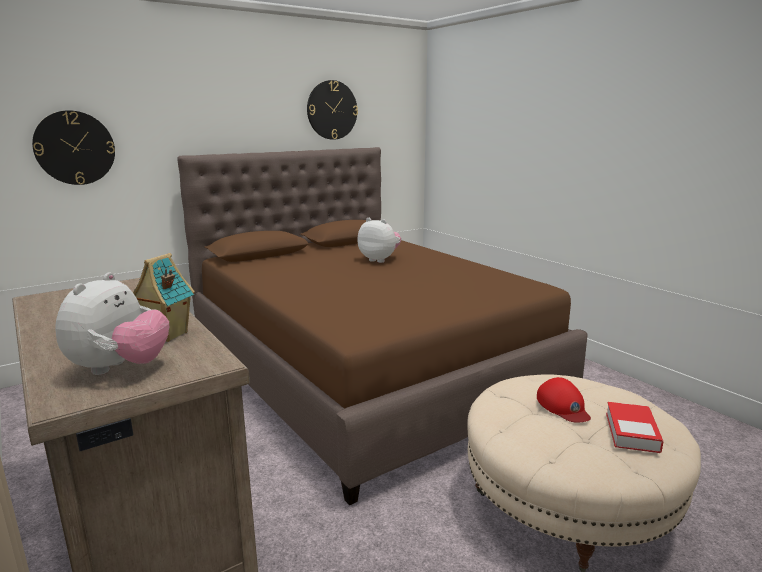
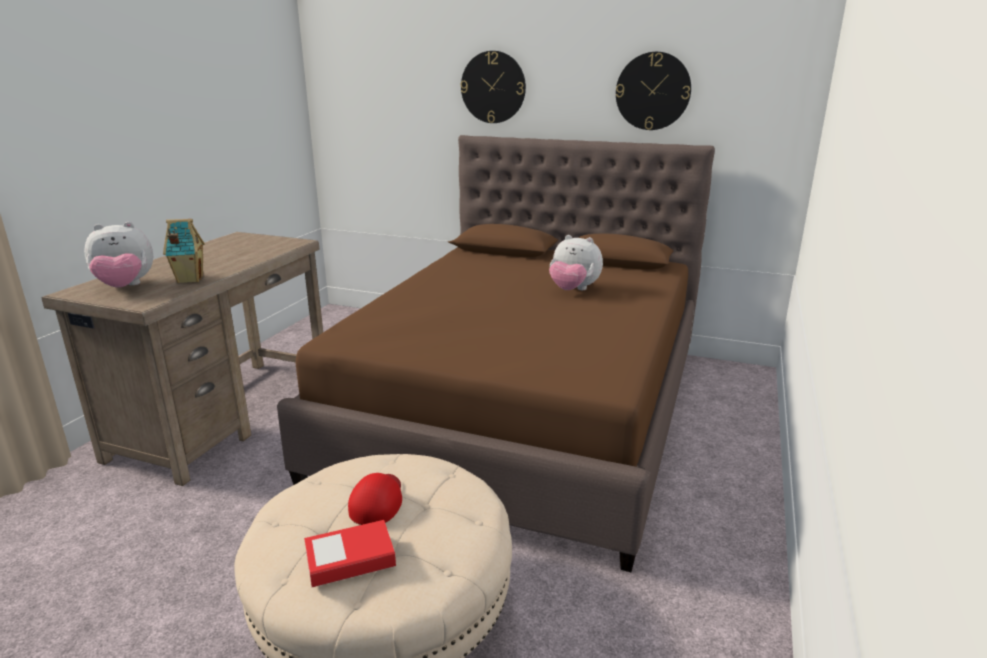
camera: 55 degrees right, 5 degrees up
(74, 148) = (387, 121): wall clock -> wall clock (493, 87)
(380, 260) = (573, 290): plush toy -> plush toy turned 120 degrees clockwise
(563, 406) = (377, 501): red cap -> red cap turned 150 degrees clockwise

